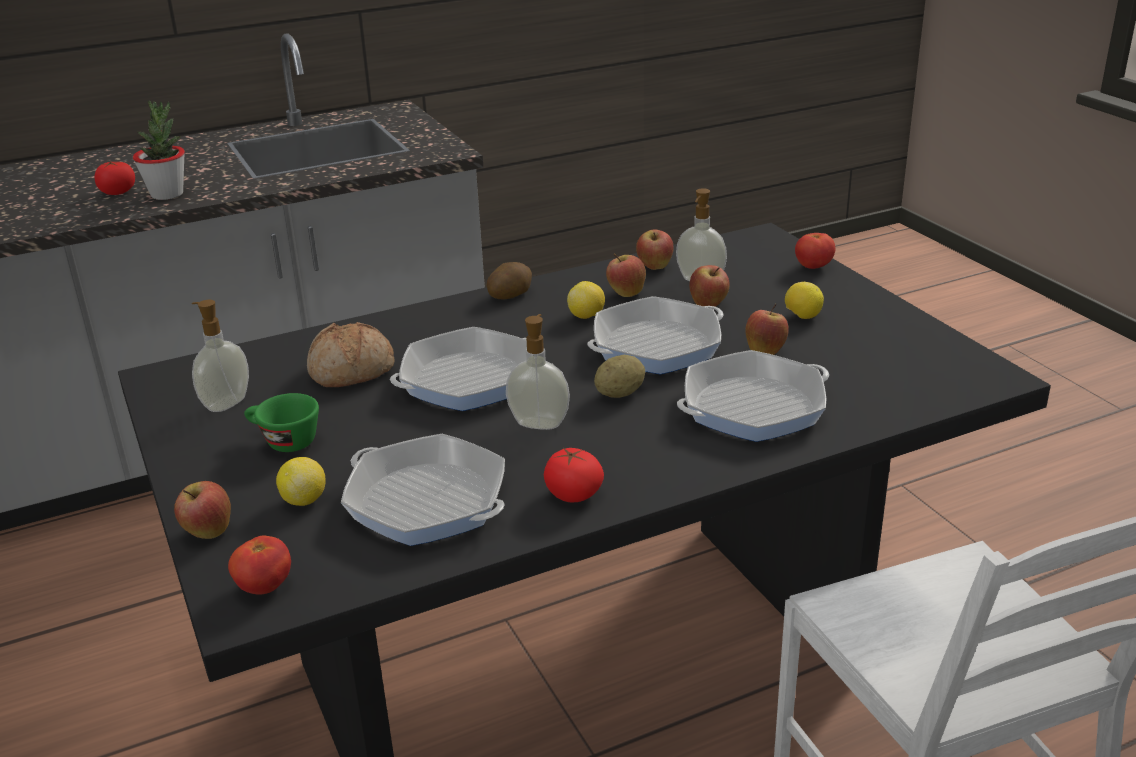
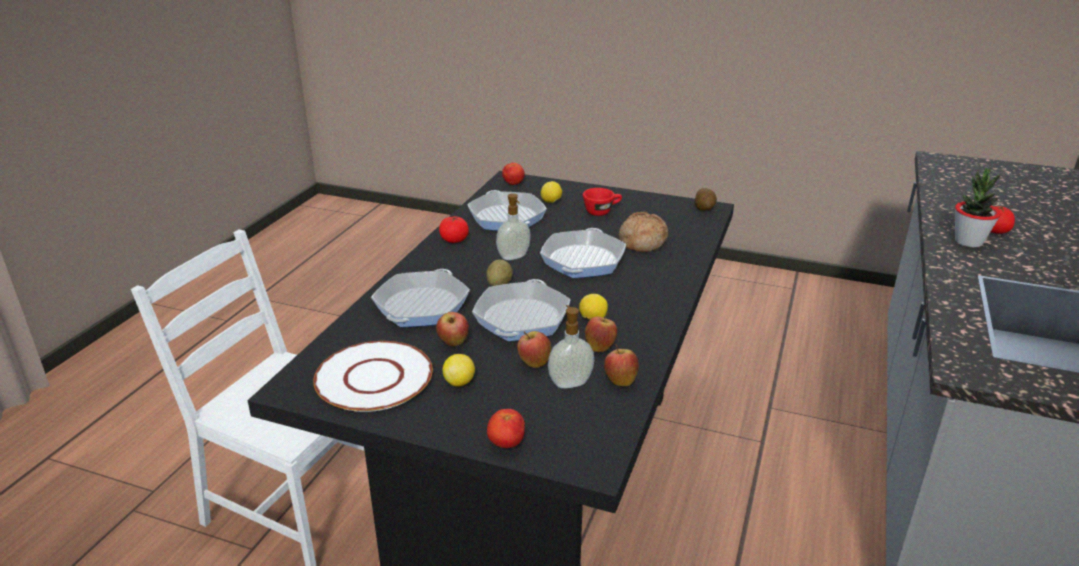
camera: 135 degrees right, 0 degrees up
(208, 532) = (561, 185): apple -> none
(225, 403) = (658, 212): soap dispenser -> none
(283, 441) = (602, 211): green cup -> red cup
(427, 501) = (507, 217): frying pan -> frying pan turned 105 degrees counterclockwise
(510, 294) = (664, 313): potato -> potato (704, 208)
(890, 352) = (373, 378): none -> white plate

